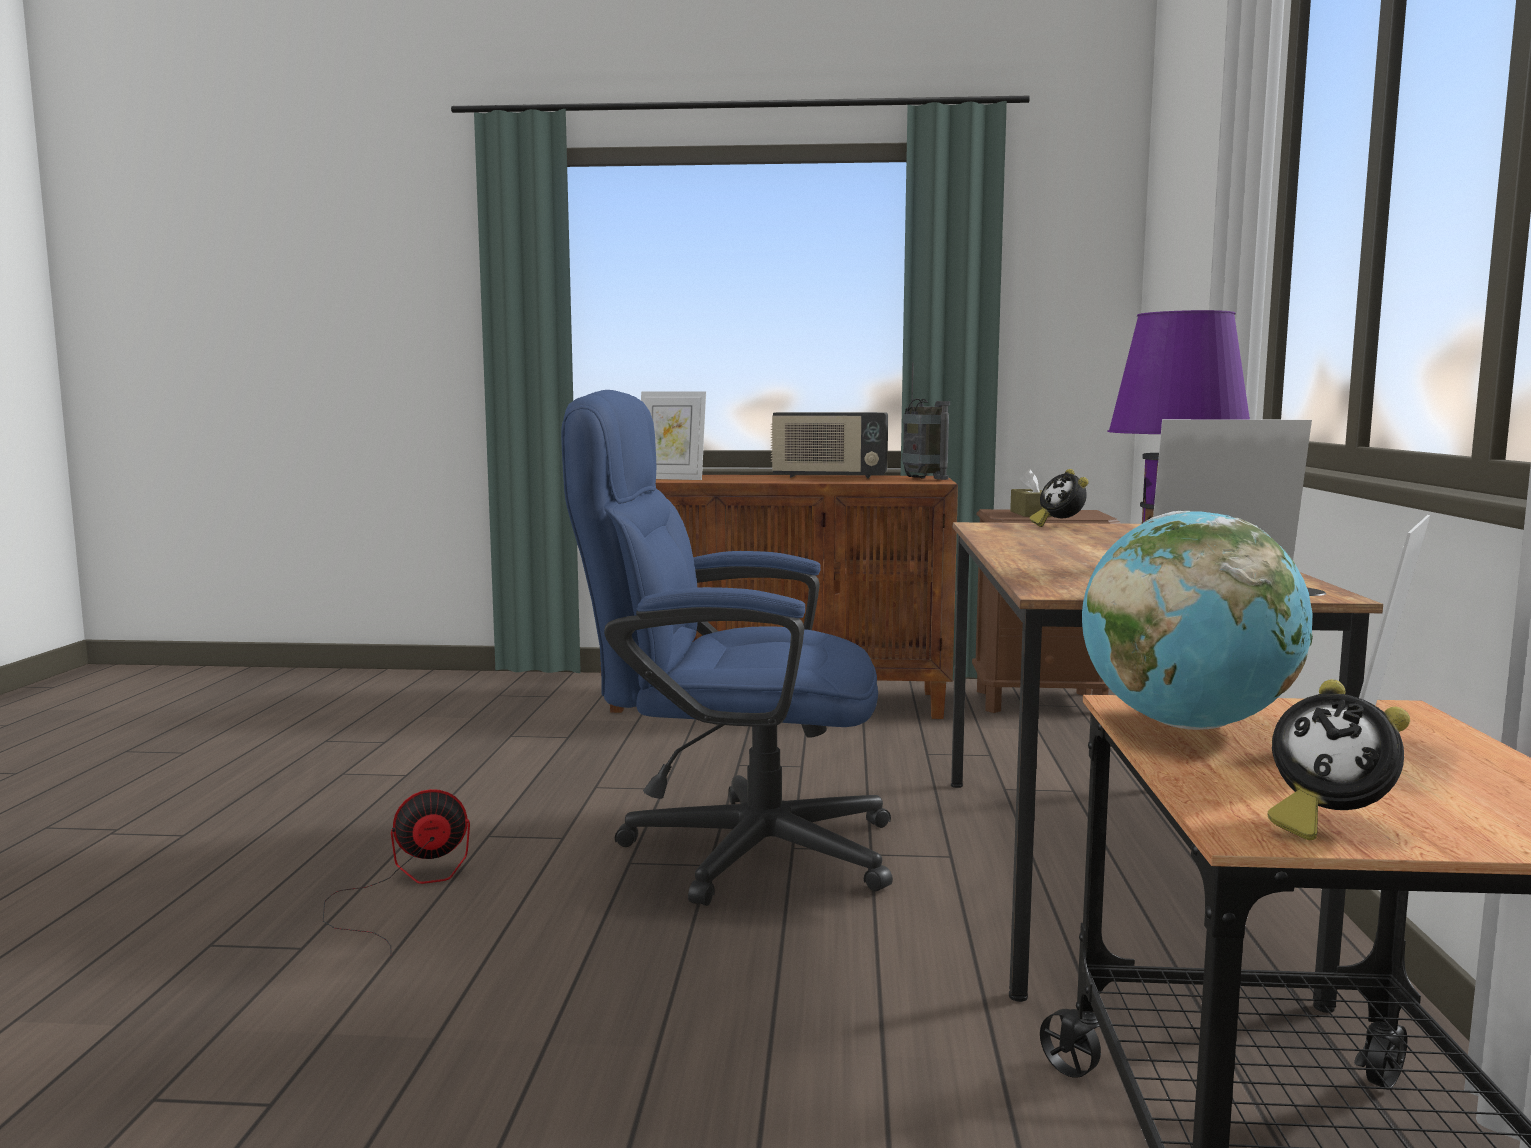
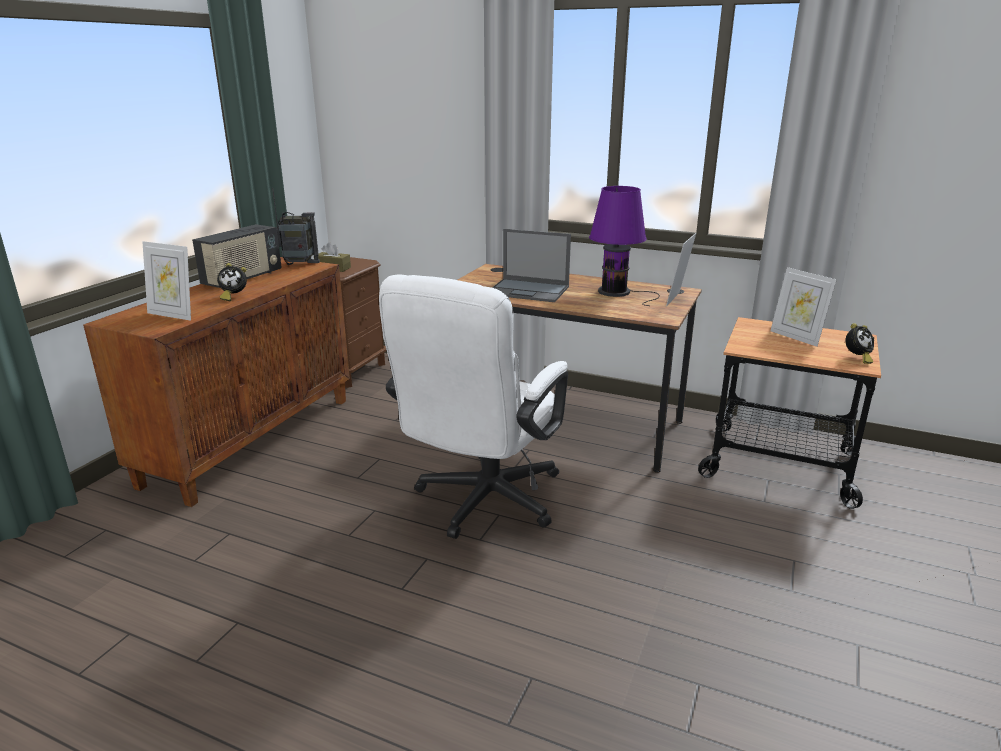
camera: 70 degrees left, 15 degrees up
(406, 887) = (465, 629): fan -> none
(671, 478) = (173, 315): picture frame -> picture frame turned 75 degrees clockwise
(732, 848) = (482, 504): blue office chair -> white office chair
(1058, 541) = (529, 291): none -> laptop
(1059, 525) = (474, 280): alarm clock -> alarm clock (233, 297)
(1186, 725) = (765, 349): globe -> none

